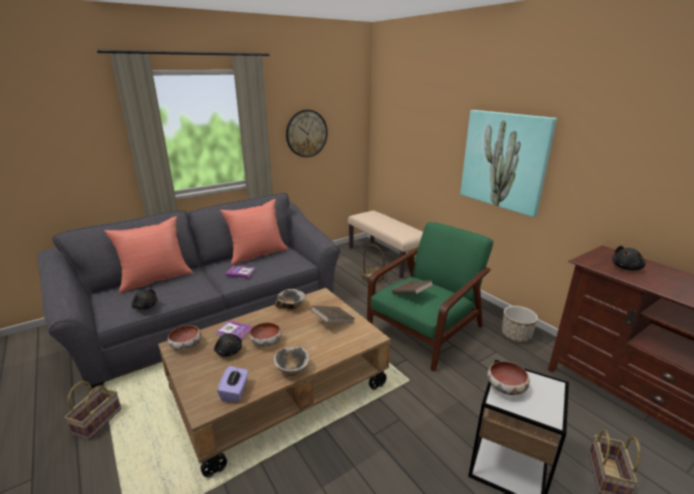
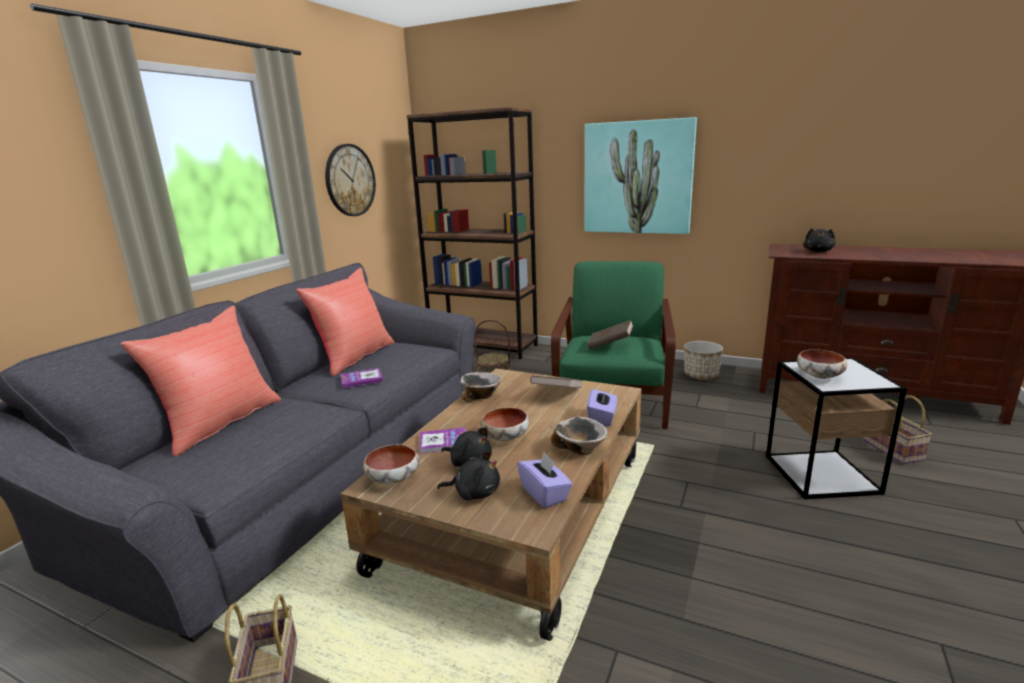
camera: 30 degrees left, 5 degrees down
(145, 306) = (257, 456): black plush toy -> black plush toy (474, 492)
(333, 352) = (602, 418): none -> purple tissue box
(386, 258) = (483, 346): beige bench -> brown bookcase

